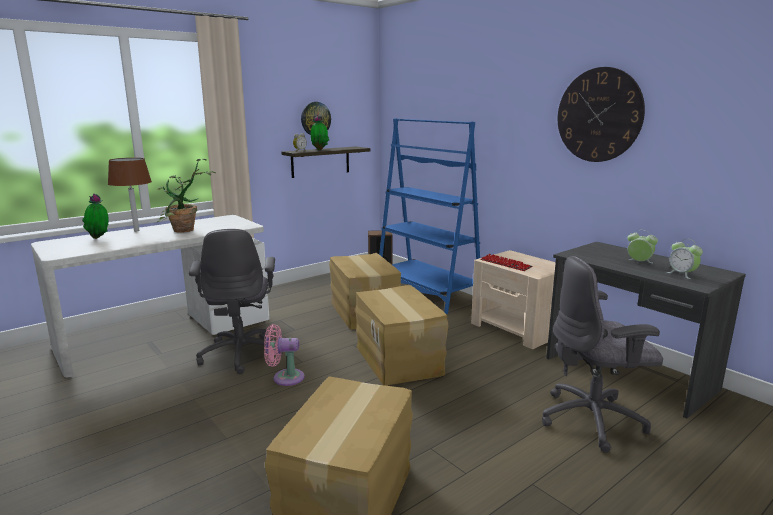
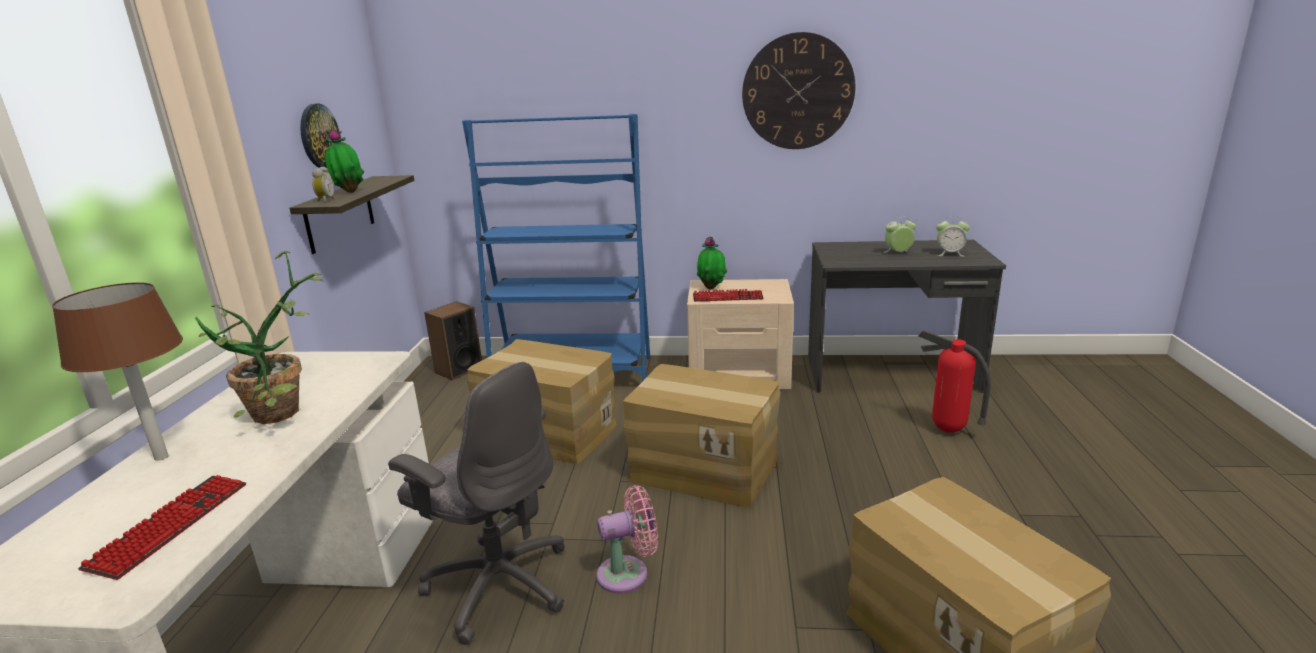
camera: 45 degrees left, 5 degrees up
(97, 246) = (171, 525): none -> keyboard
(99, 238) = (112, 510): potted plant -> potted plant (712, 288)
(285, 378) = (628, 573): pink fan -> pink fan turned 150 degrees counterclockwise
(593, 420) = (947, 430): grey office chair -> fire extinguisher

